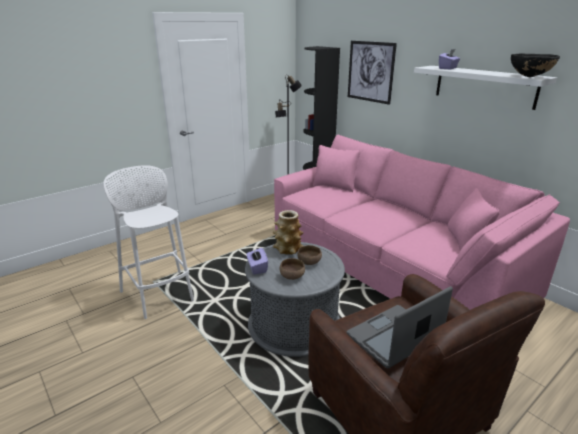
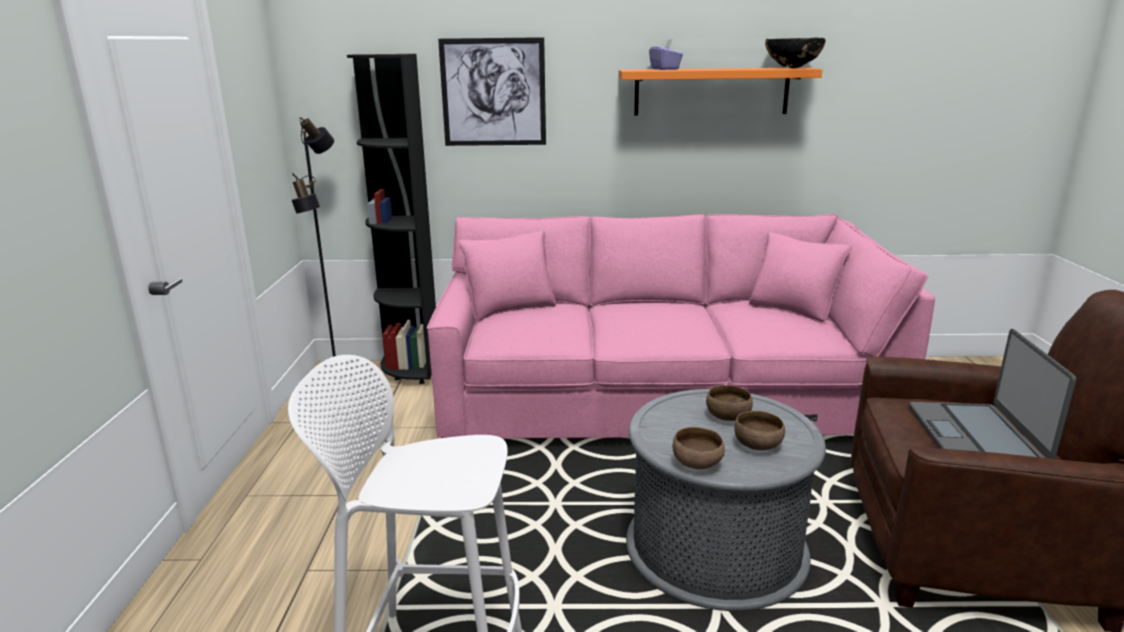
camera: 50 degrees left, 5 degrees down
(257, 268) = (698, 464): purple tissue box -> brown bowl
(288, 249) = (667, 416): vase -> none
(484, 86) = (711, 91): white shelf -> orange shelf

